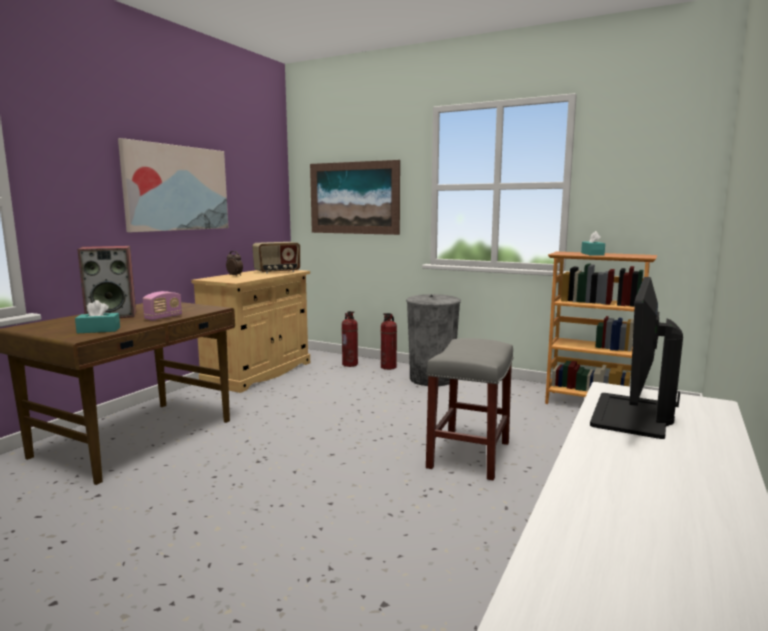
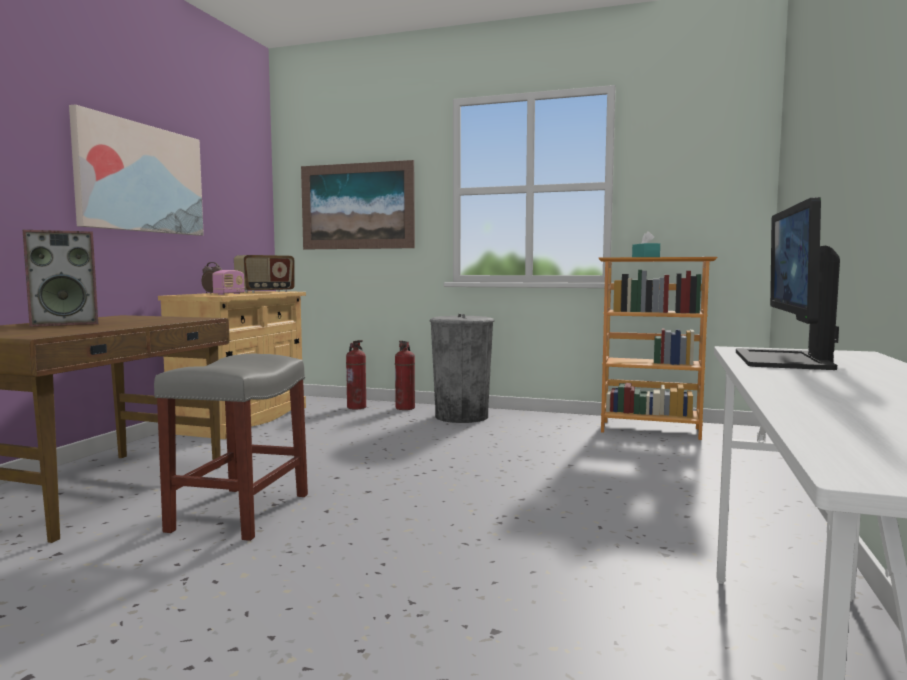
camera: 10 degrees left, 5 degrees down
(99, 330) = (57, 331): turquoise tissue box -> none
(163, 318) = (141, 324): radio -> radio (229, 294)
(469, 455) = (536, 482): grey stool -> grey stool (240, 513)

